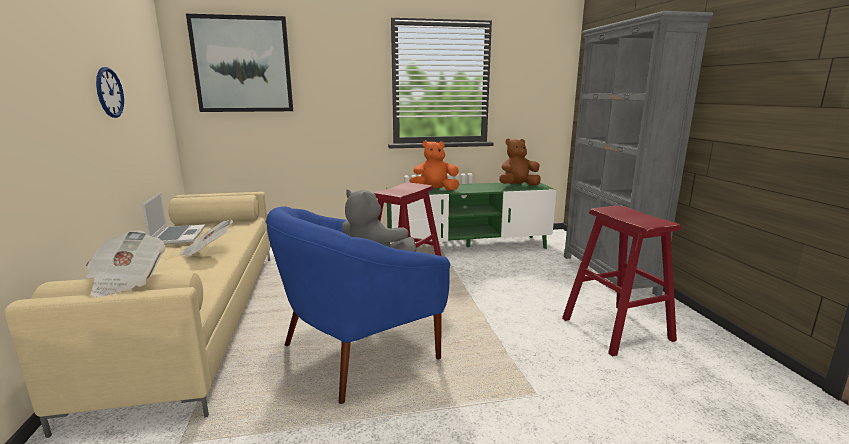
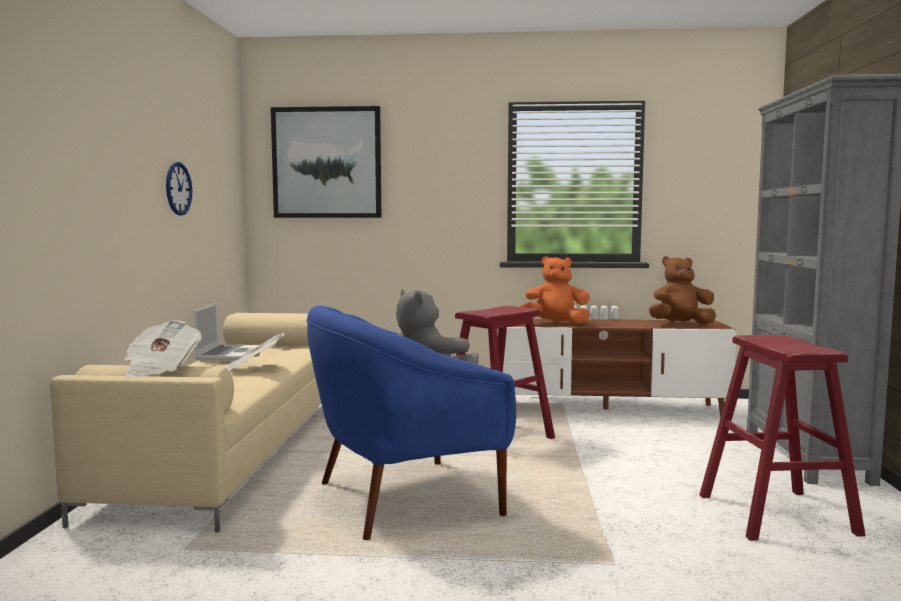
camera: 15 degrees right, 10 degrees down
(468, 247) = (606, 409): green tv stand -> brown tv stand

